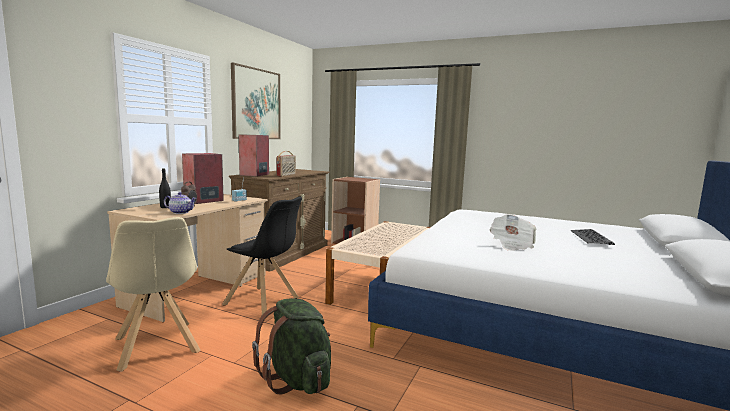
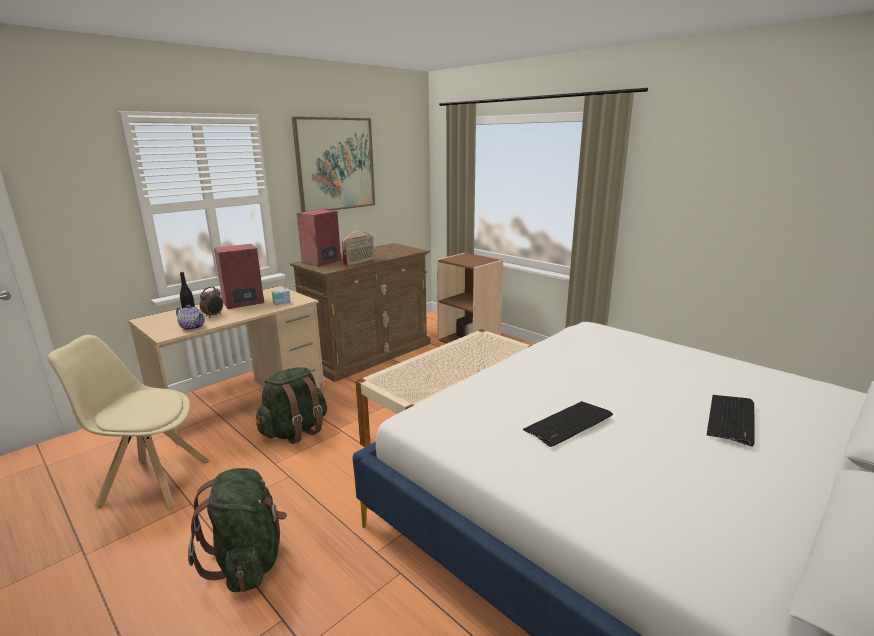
camera: 20 degrees right, 10 degrees up
(157, 347) = (150, 482): beige chair -> beige chair turned 105 degrees clockwise
(264, 302) = (295, 431): black chair -> green backpack
(511, 245) = (568, 424): newspaper -> keyboard

